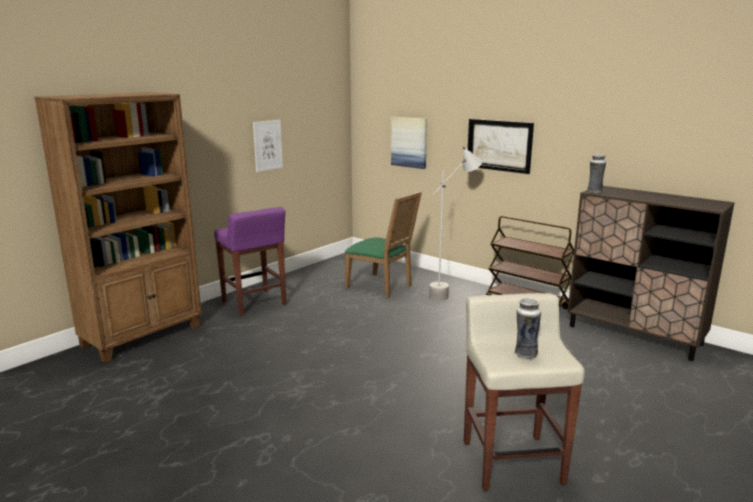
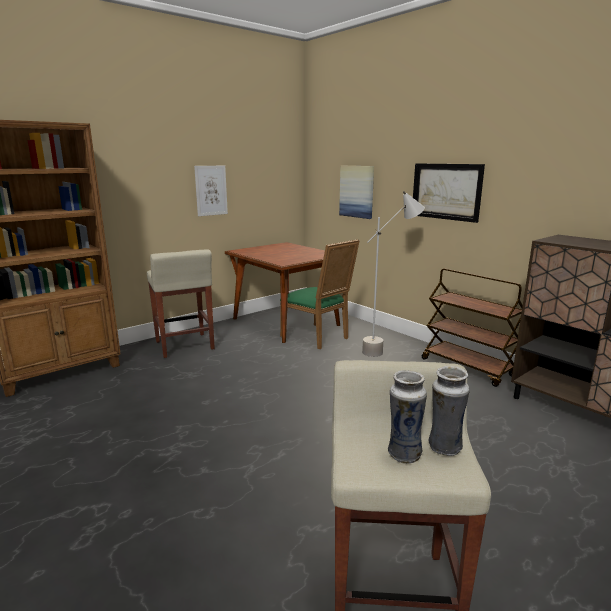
camera: 10 degrees right, 0 degrees up
(254, 303) = (184, 346): purple stool -> beige stool
(344, 273) = (286, 322): none -> brown dining table
(594, 192) = (550, 240): vase -> vase (444, 448)

